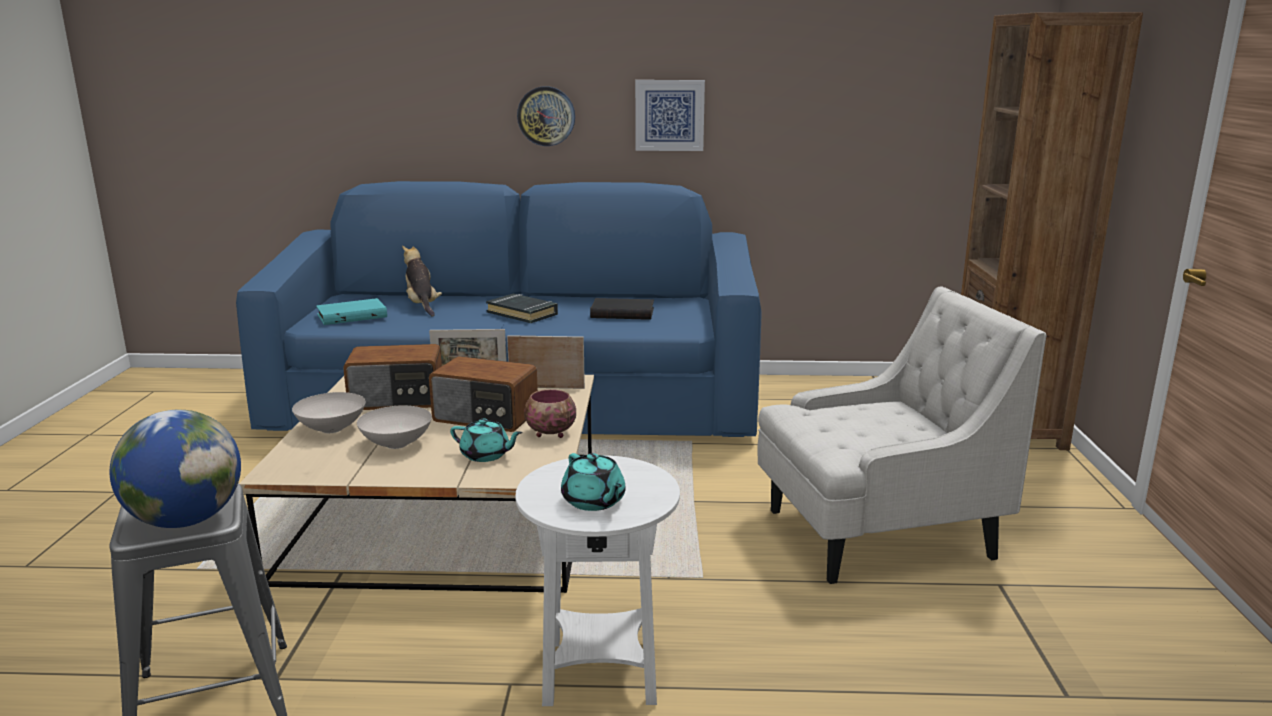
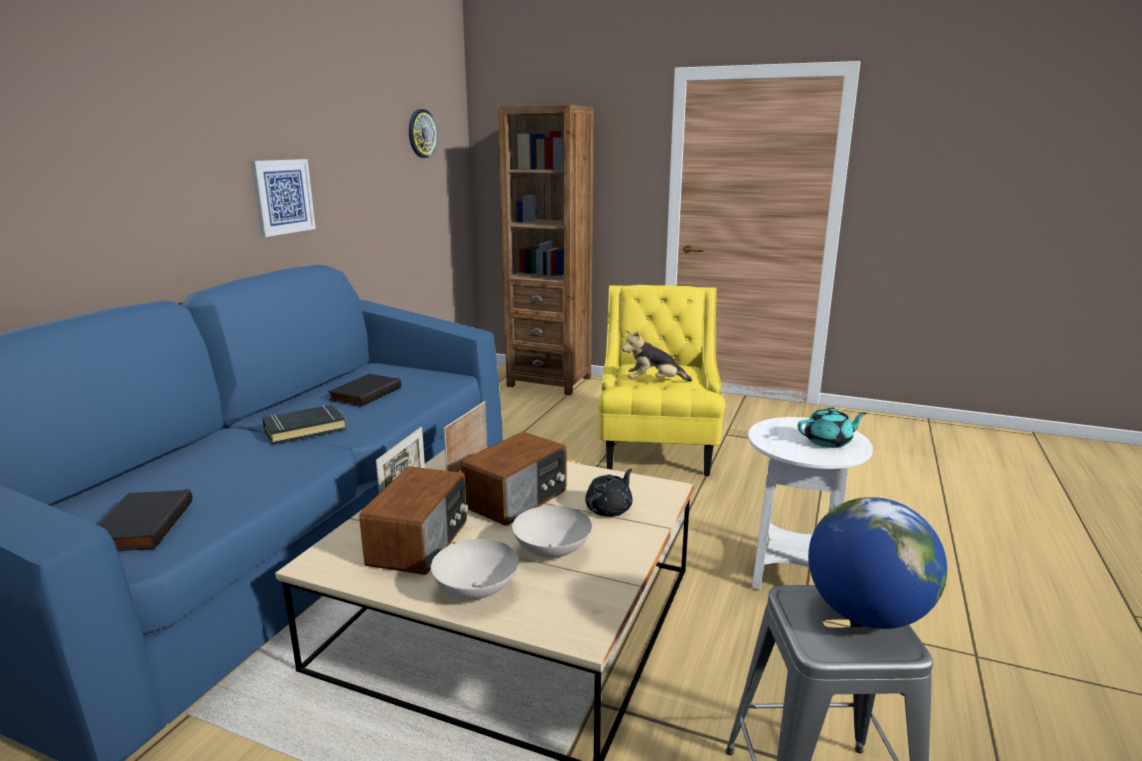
camera: 70 degrees left, 0 degrees up
(352, 315) = (140, 525): turquoise book -> black book
(422, 306) = (165, 480): plush toy -> plush toy (654, 382)
(486, 455) = (609, 508): turquoise teapot -> black teapot
(546, 116) = (172, 209): wall clock -> wall clock (422, 133)
(550, 433) = (579, 476): bowl -> none
(876, 534) = (657, 448): white armchair -> yellow armchair

